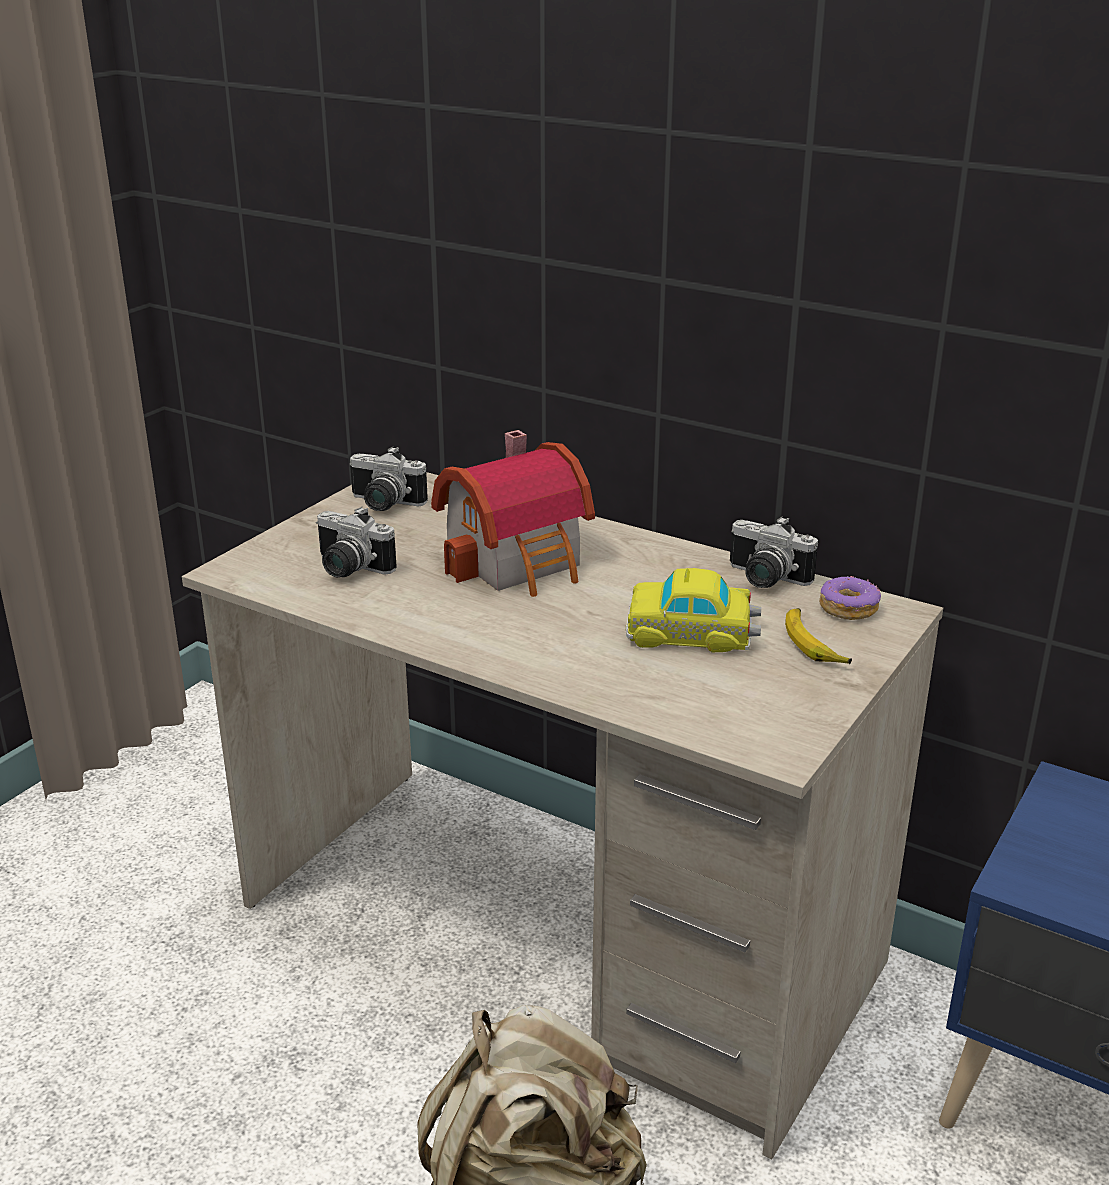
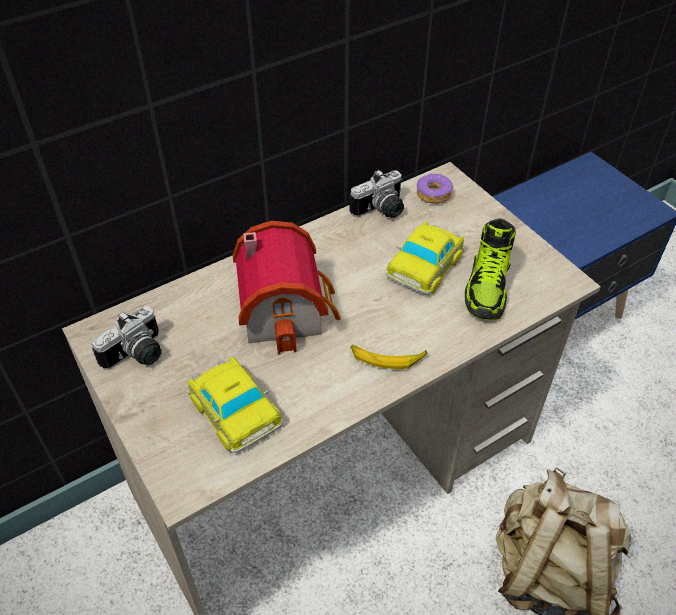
camera: 65 degrees left, 20 degrees up
(347, 569) = (234, 409): camera -> toy car
(695, 687) = (488, 287): none -> shoe
(813, 644) = (465, 223): banana -> banana (387, 358)

